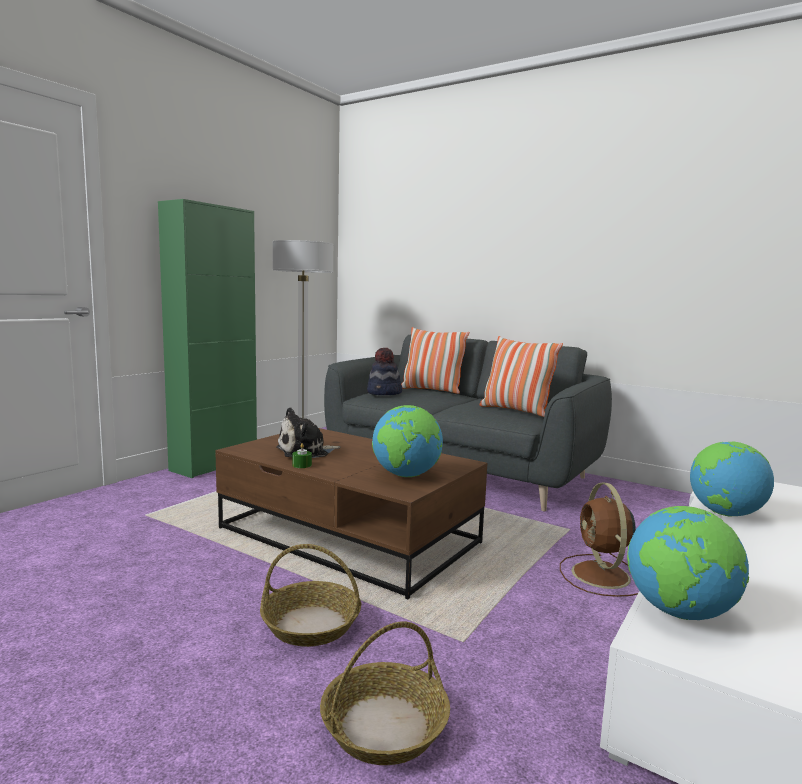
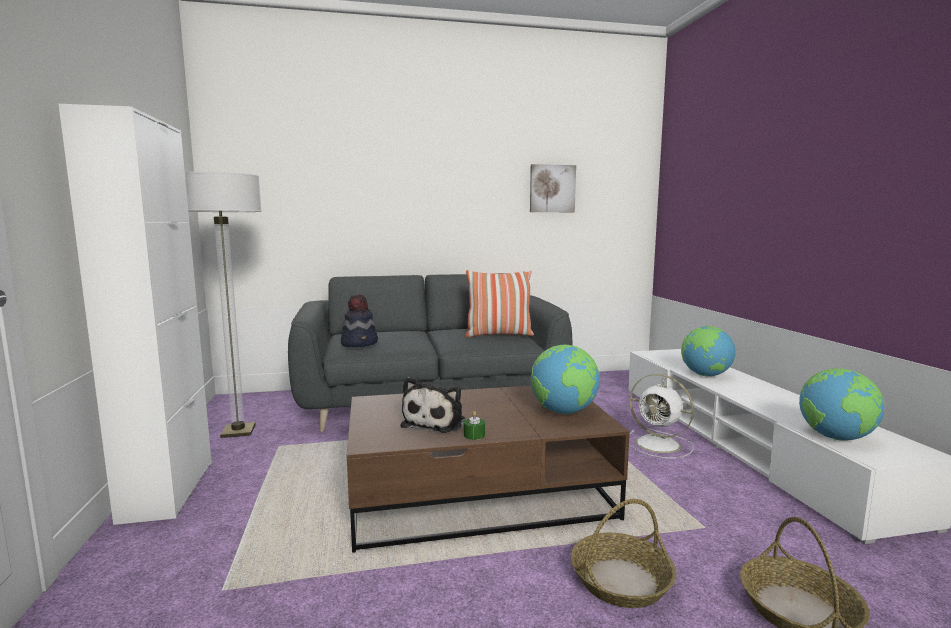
camera: 45 degrees left, 0 degrees up
(214, 465) = (168, 490): green cabinet -> white cabinet
(431, 390) = (386, 331): pillow -> none
(601, 576) = (660, 445): brown fan -> white fan
(661, 247) = (552, 188): none -> picture

